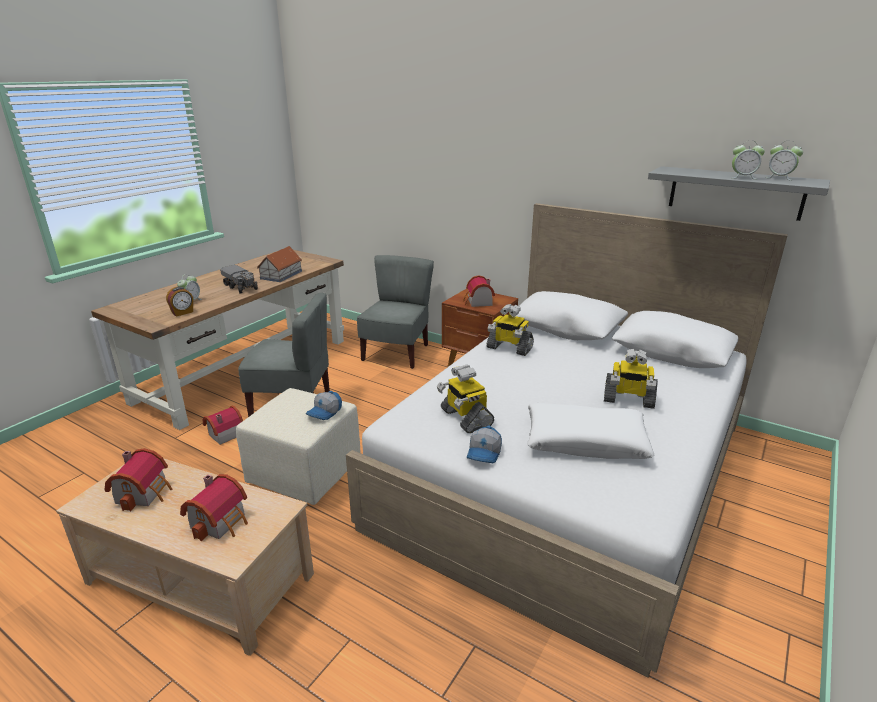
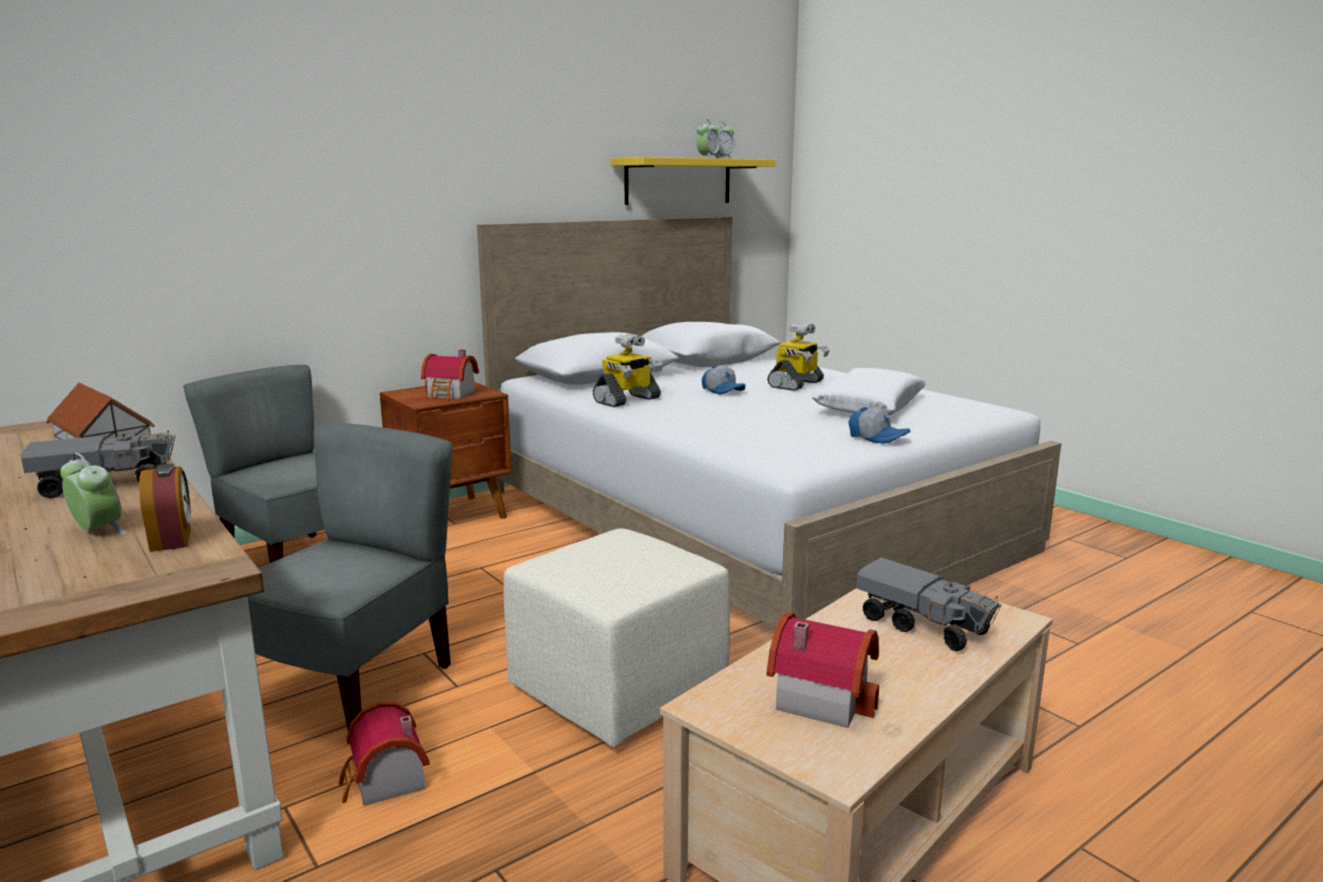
camera: 70 degrees left, 10 degrees down
(221, 521) = (924, 626): toy house -> toy truck
(325, 412) = (642, 540): cap -> cap (723, 391)
(465, 418) = (795, 436): toy robot -> none
(735, 193) = (678, 181): grey shelf -> yellow shelf

